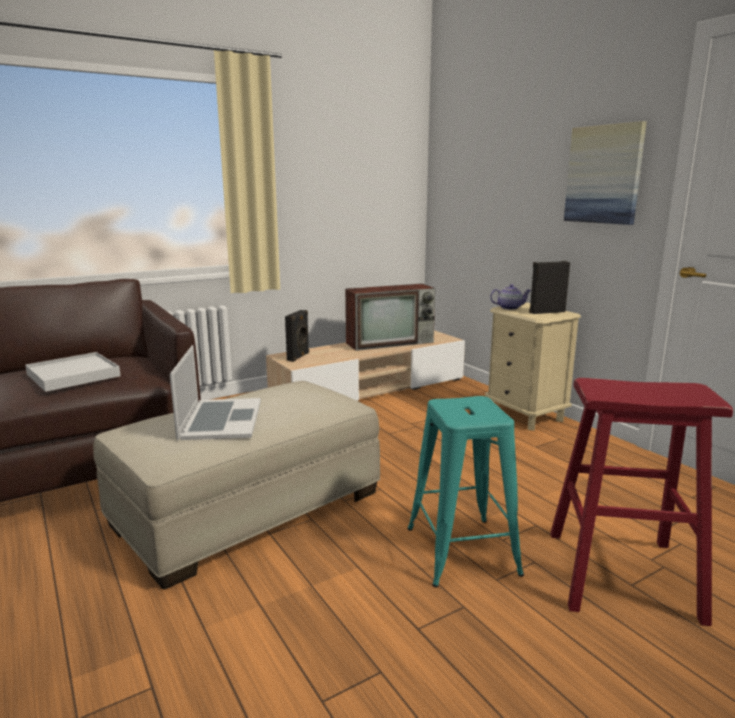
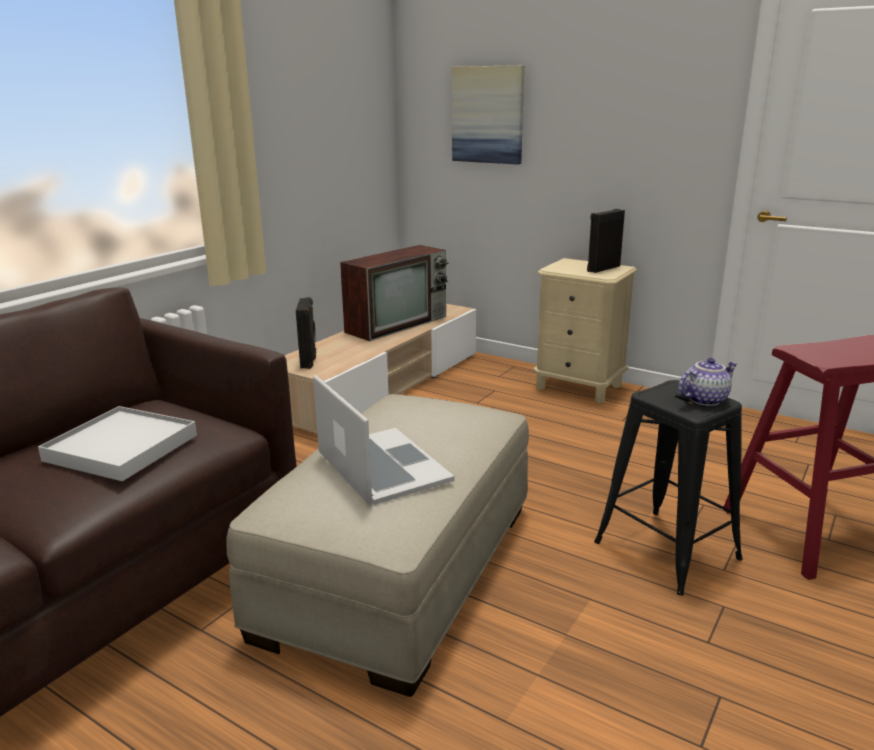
camera: 25 degrees left, 5 degrees up
(461, 551) = (666, 550): turquoise stool -> black stool
(509, 308) = (559, 267): teapot -> teapot (704, 399)
(604, 174) = (659, 111): picture -> picture (488, 115)

